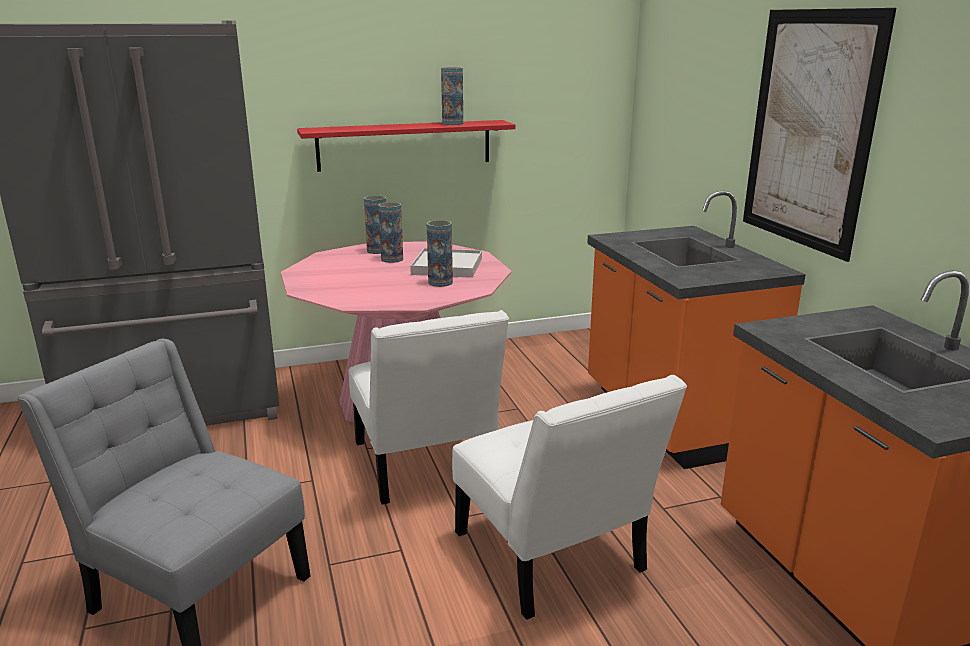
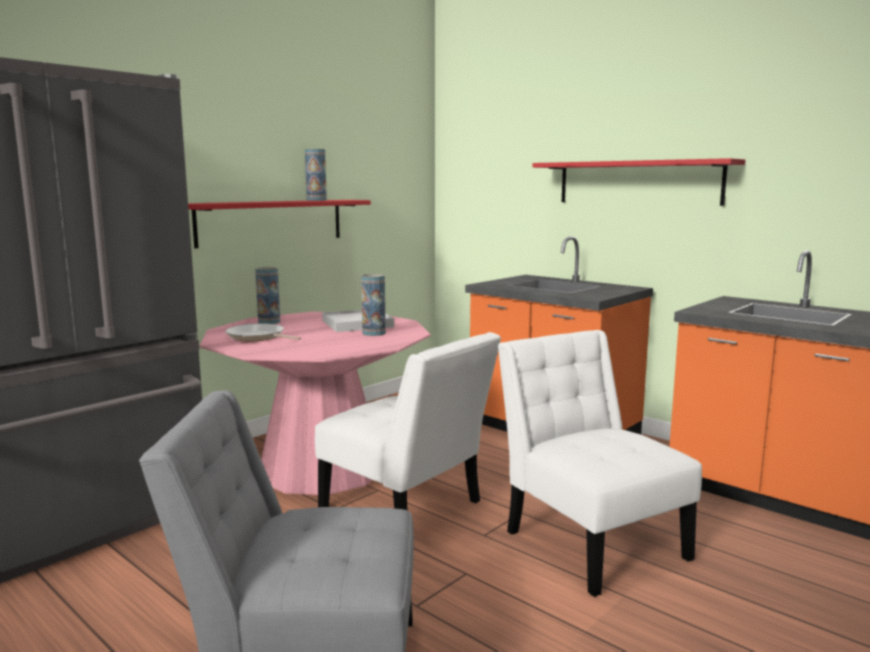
camera: 30 degrees left, 10 degrees down
(337, 270) = (258, 337): none -> frying pan
(392, 259) = (296, 325): vase -> none
(553, 559) = (590, 540): white chair -> white chair turned 150 degrees counterclockwise
(809, 130) = (637, 182): picture -> red shelf

